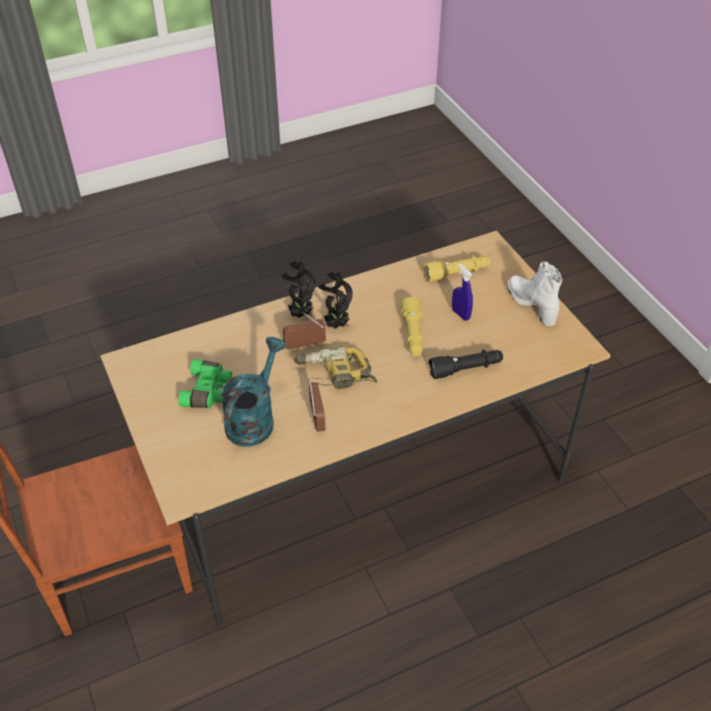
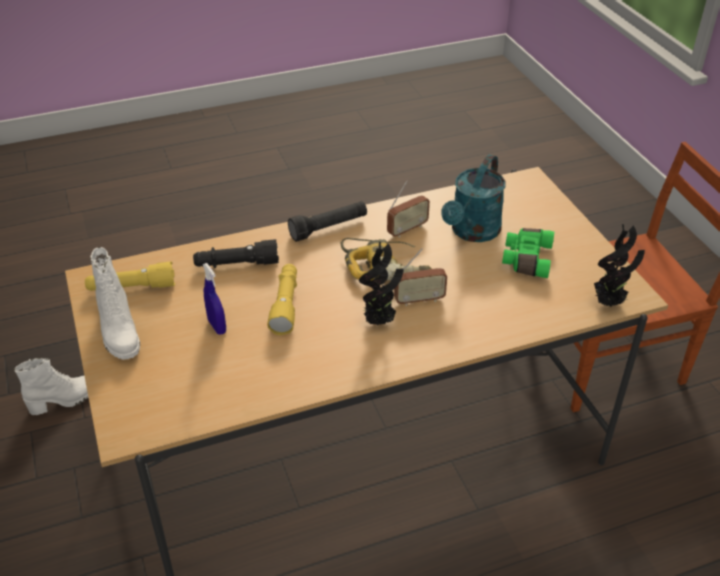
camera: 175 degrees left, 5 degrees down
(300, 315) = (426, 338): potted plant -> potted plant (609, 303)
(317, 418) = (407, 229): radio -> radio turned 120 degrees counterclockwise
(392, 414) = (329, 228): none -> black flashlight
(456, 273) = (198, 385): yellow flashlight -> yellow flashlight (132, 288)
(624, 485) = (65, 400): none -> white boot

